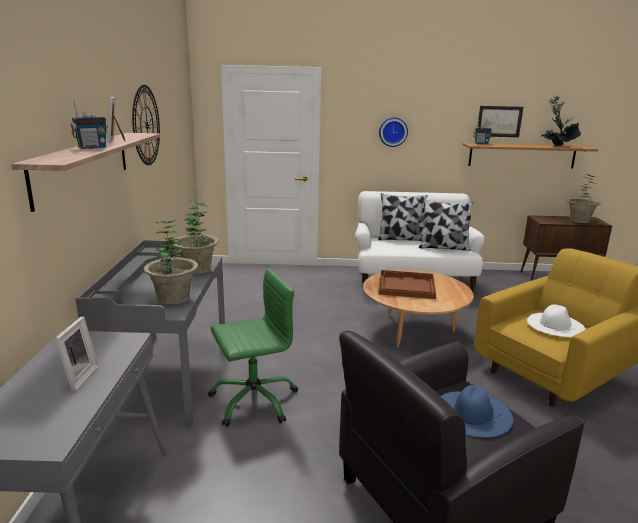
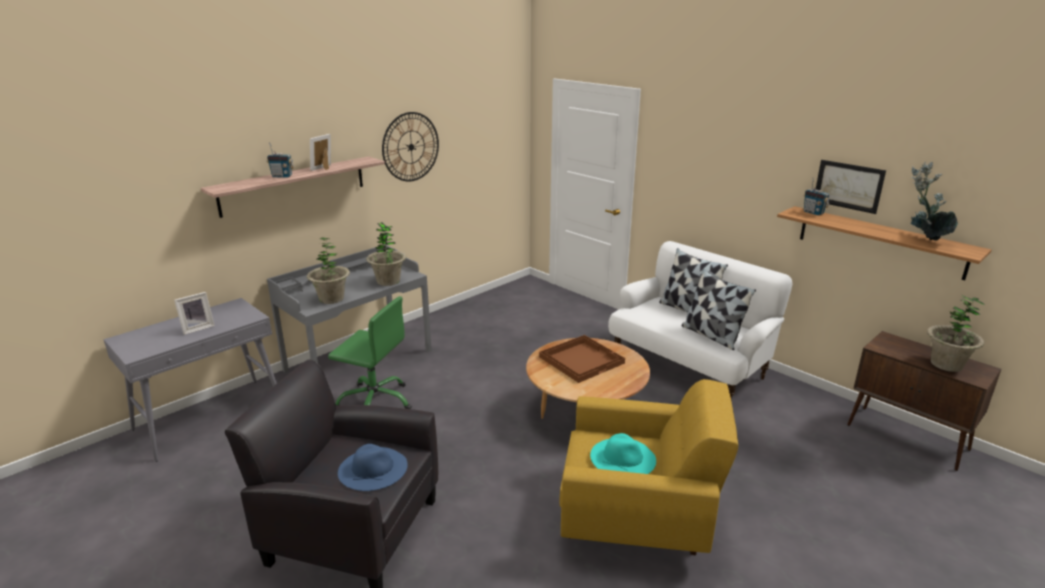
camera: 45 degrees right, 5 degrees up
(393, 132) = (709, 176): wall clock -> none
(555, 324) = (623, 457): white hat -> turquoise hat

